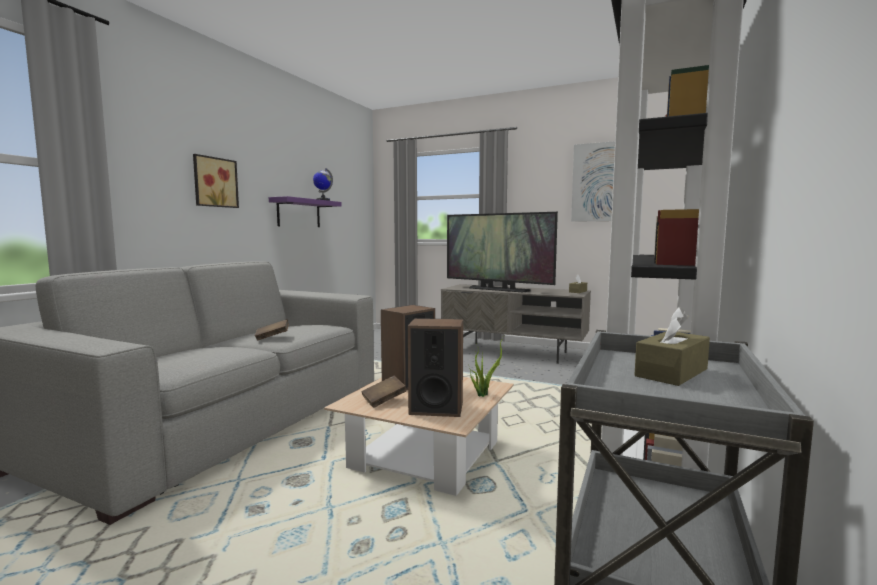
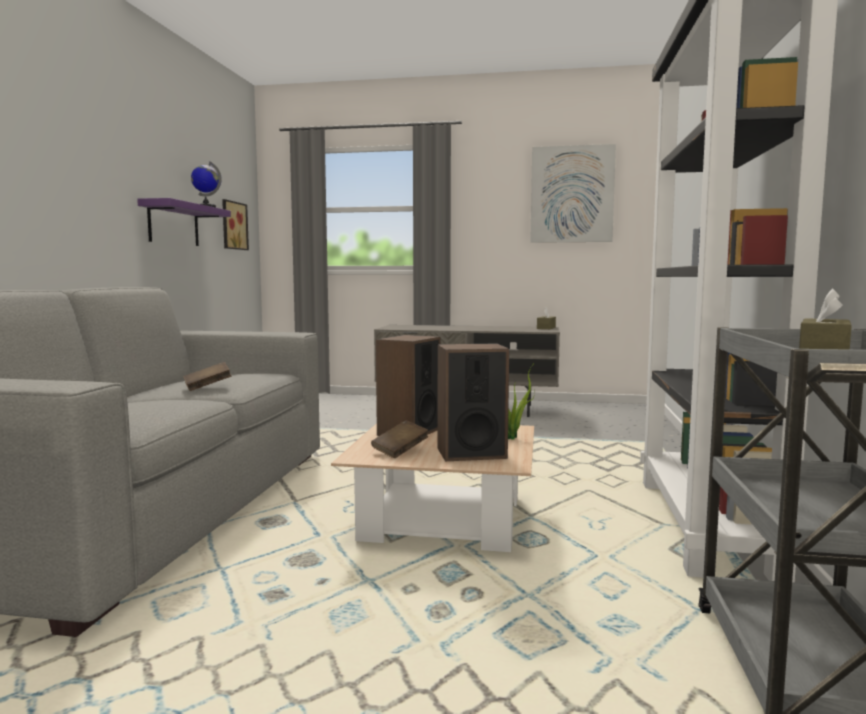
camera: 15 degrees left, 0 degrees up
(214, 182) = (71, 172): picture -> picture (232, 225)
(498, 289) = (448, 328): television -> none

